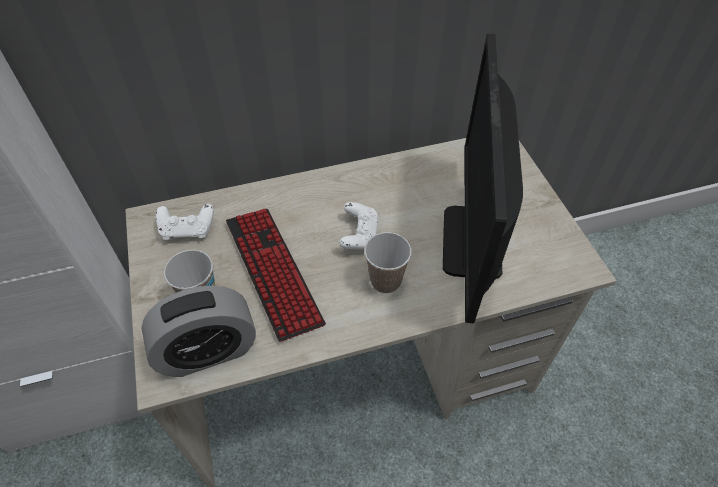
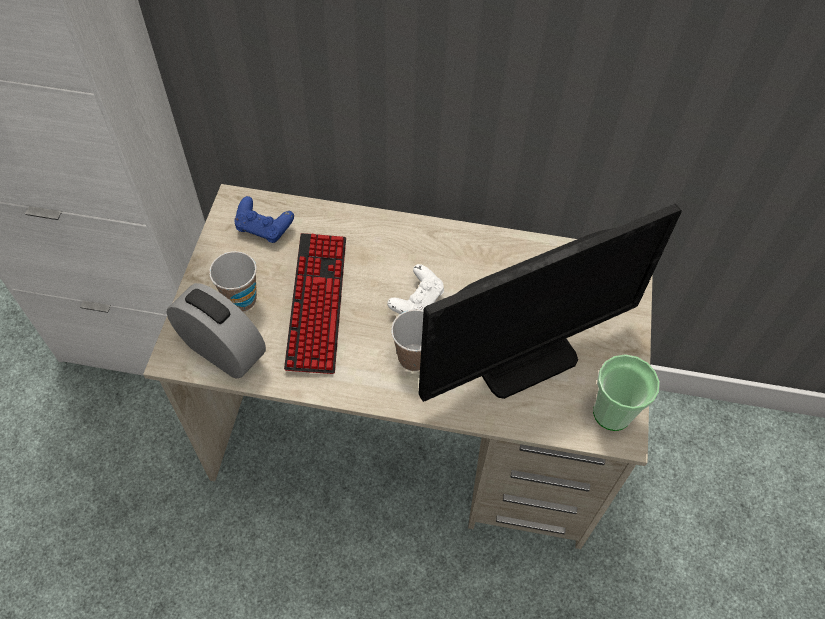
camera: 25 degrees right, 5 degrees up
(188, 230) = (264, 228): white game controller -> blue game controller
(208, 351) = (222, 350): alarm clock -> alarm clock turned 150 degrees counterclockwise
(472, 242) = (524, 356): monitor -> monitor turned 150 degrees counterclockwise
(566, 255) = (612, 413): none -> cup

